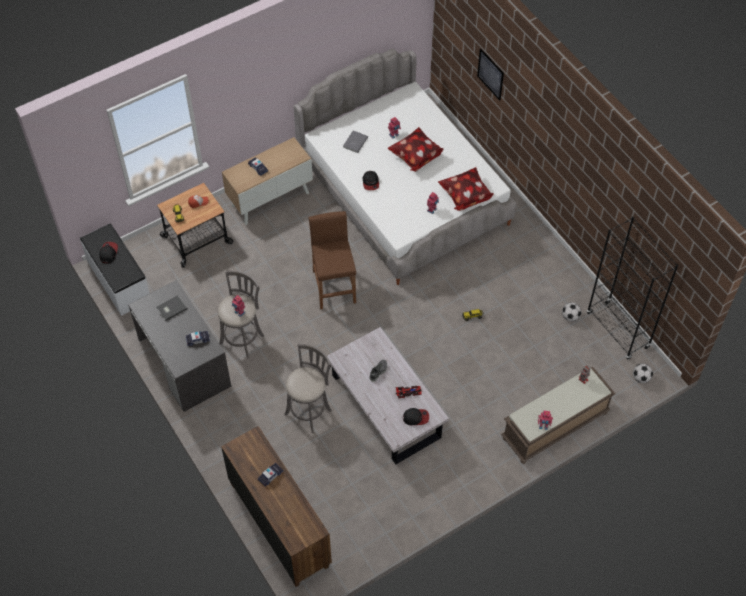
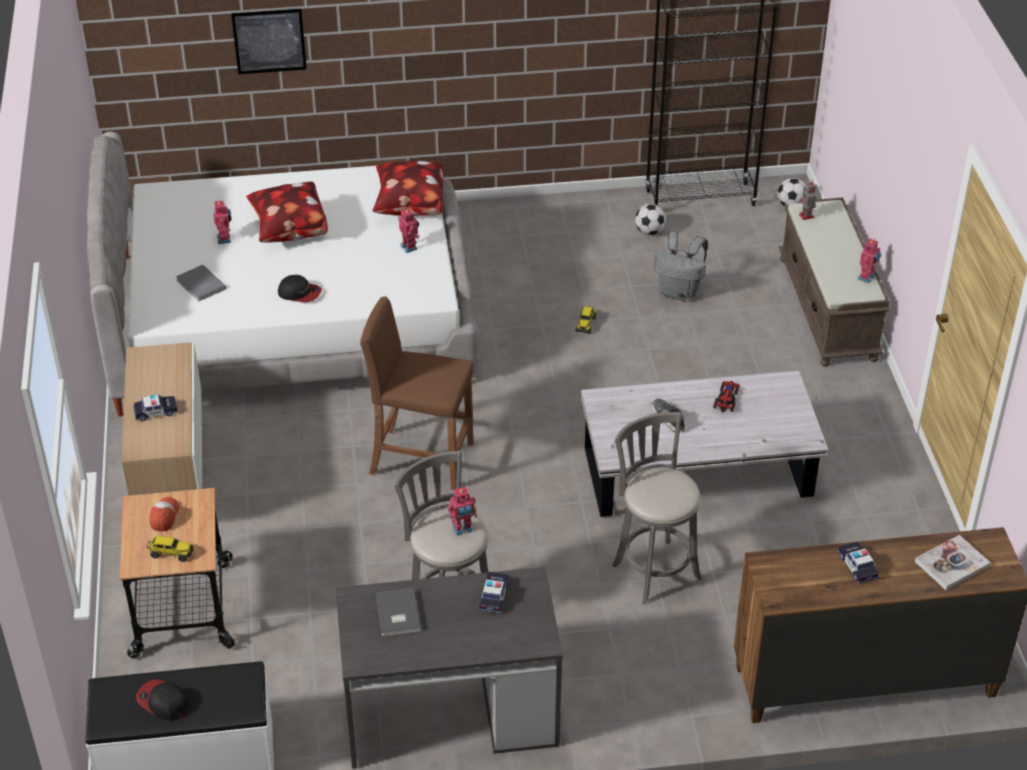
camera: 65 degrees left, 15 degrees down
(291, 516) = (952, 564): none -> book
(416, 417) = (779, 405): cap -> none
(525, 350) = (680, 293): none -> grey backpack

